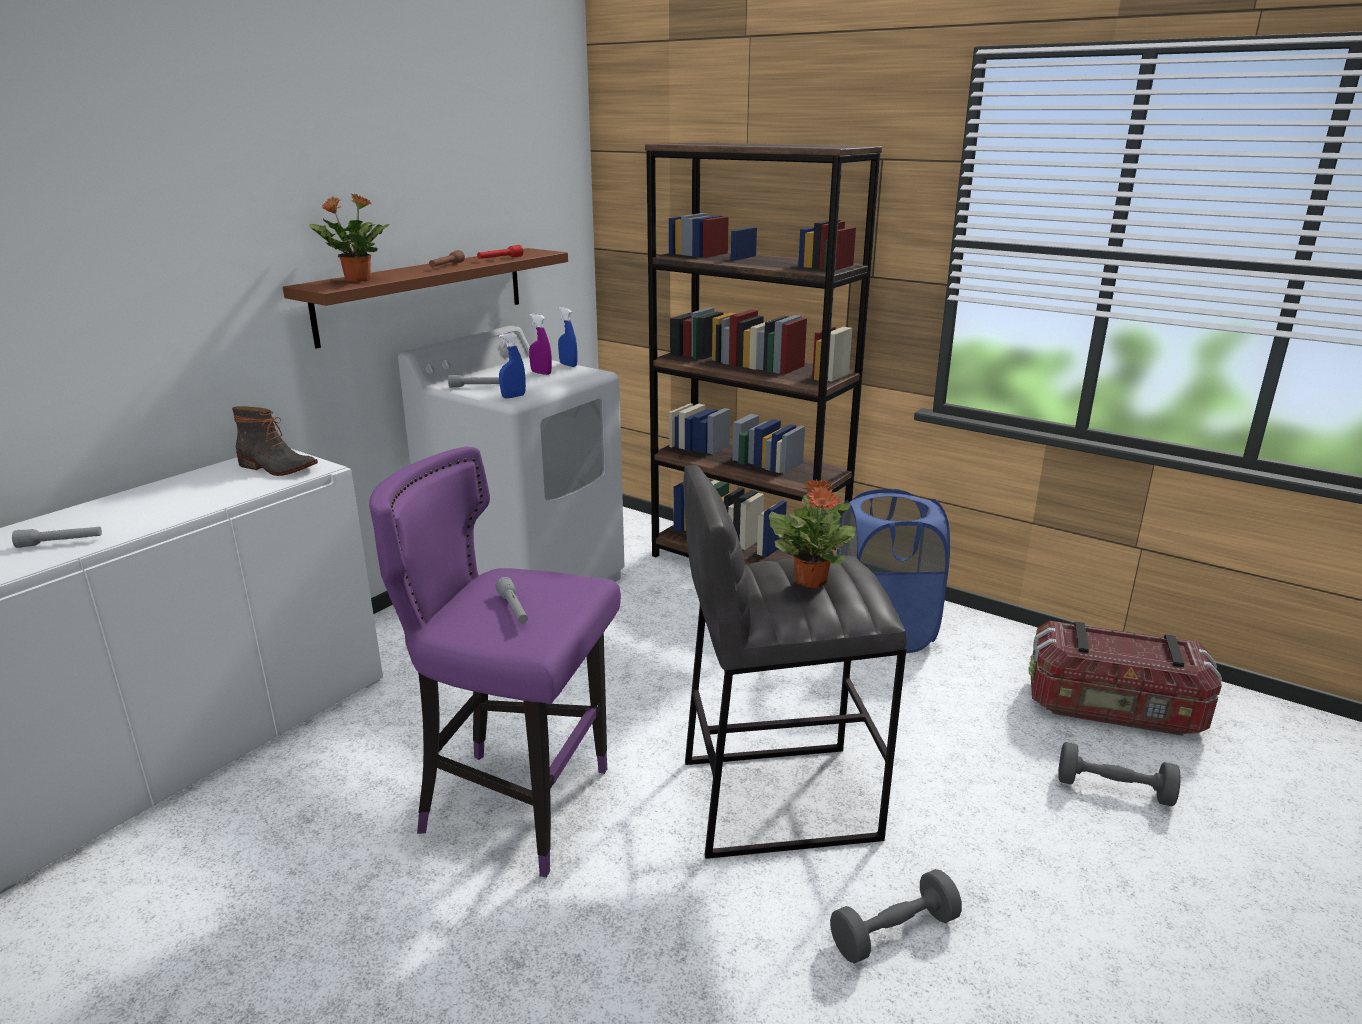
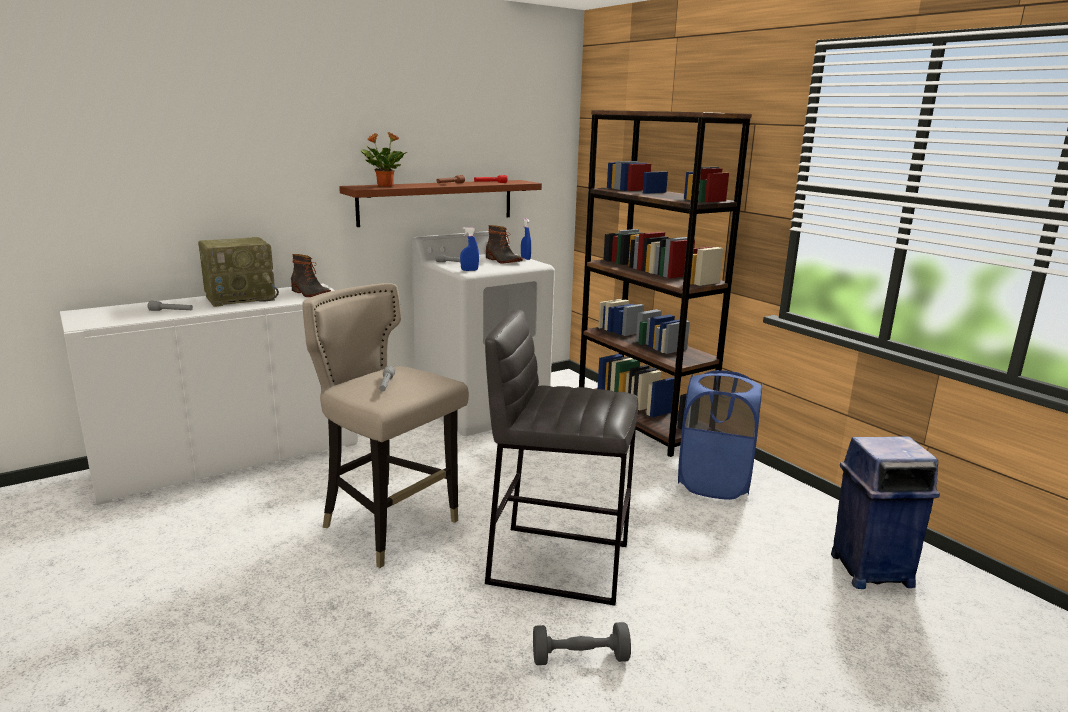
camera: 20 degrees right, 5 degrees down
(165, 494) = (241, 298): none -> radio
(518, 806) = (390, 527): purple stool -> beige stool
(541, 373) = (502, 261): purple spray bottle -> boot
(811, 581) = (579, 398): potted plant -> none
(1113, 709) = (869, 570): storage box -> blue trash can
(1113, 789) = (824, 620): grey dumbbell -> none

